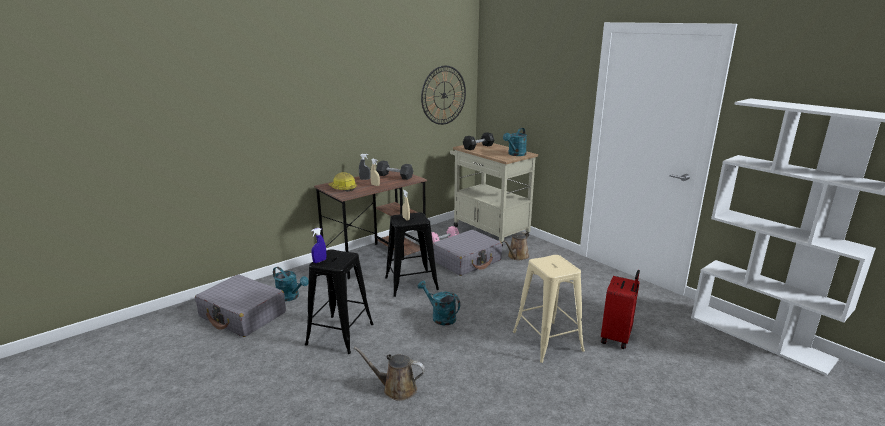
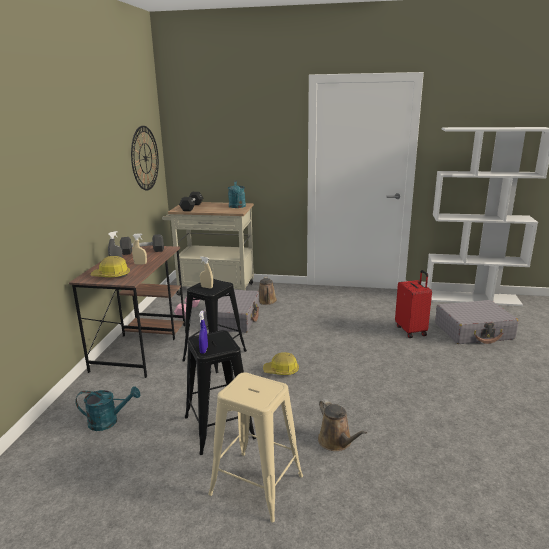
camera: 40 degrees left, 0 degrees up
(243, 315) = (77, 466): grey suitcase -> grey suitcase (473, 331)
(396, 388) = (337, 442): brown watering can -> brown watering can turned 90 degrees counterclockwise
(440, 317) = (281, 371): turquoise watering can -> hard hat
(547, 341) = (378, 352): beige stool -> beige stool (256, 485)

